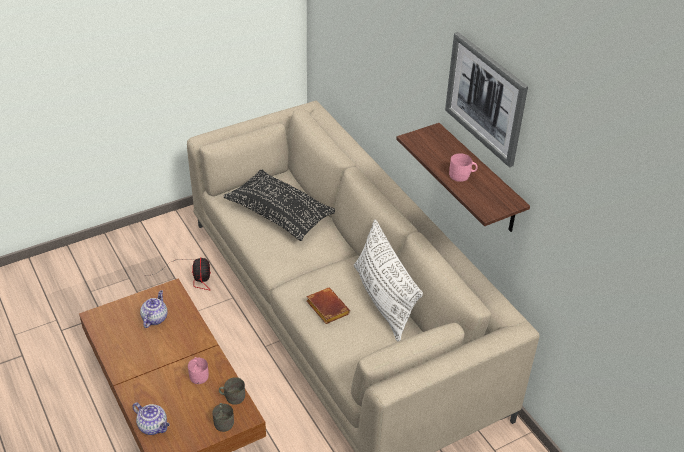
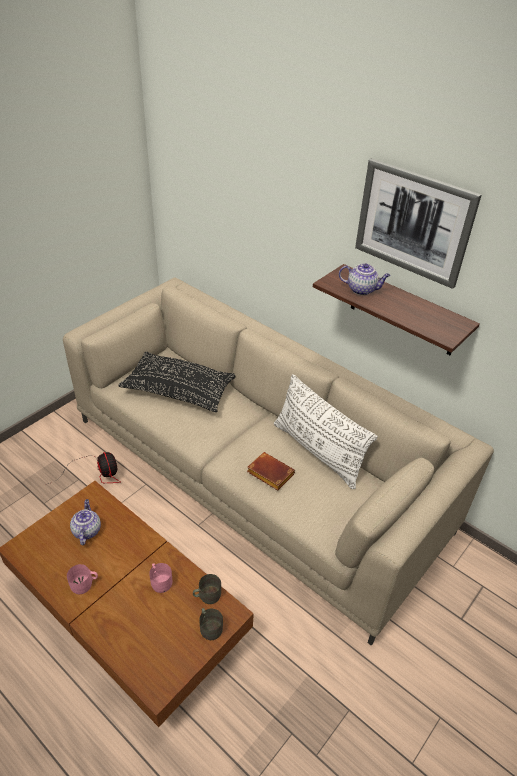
camera: 20 degrees left, 0 degrees up
(153, 426) = (135, 659): teapot -> teapot (362, 290)
(462, 176) = (399, 308): pink mug -> pink mug (84, 584)

